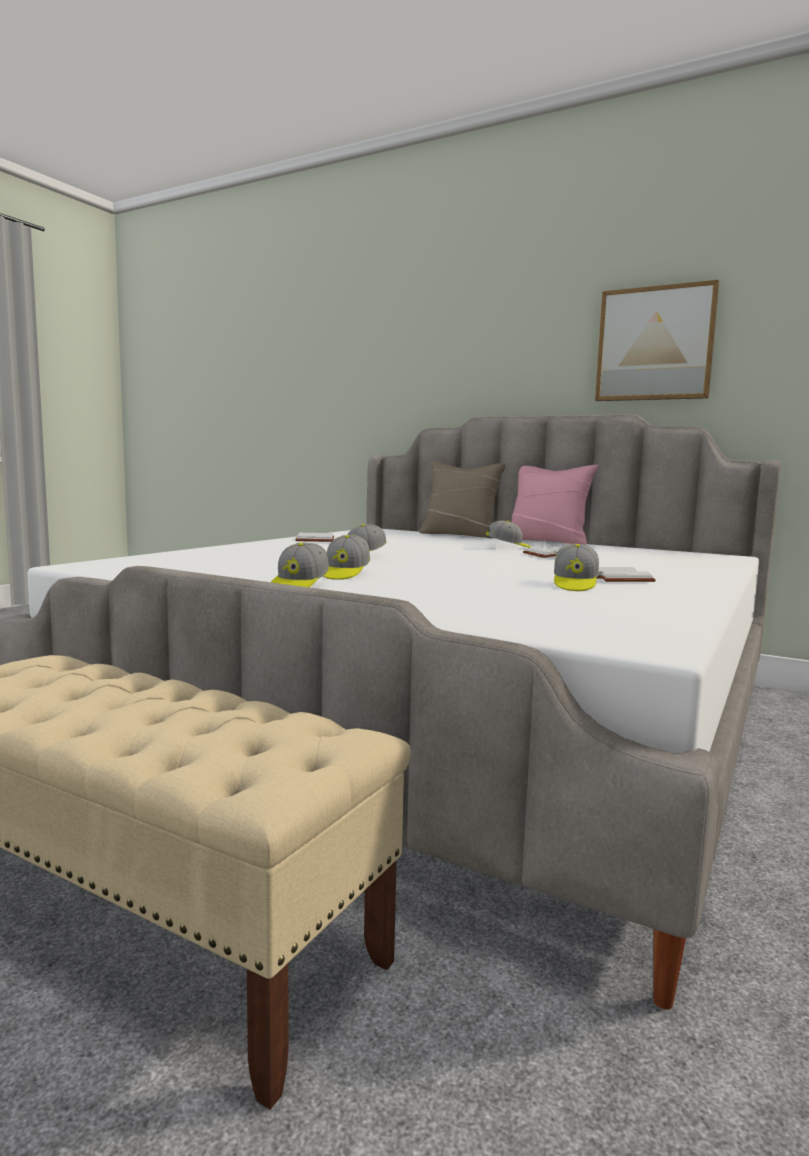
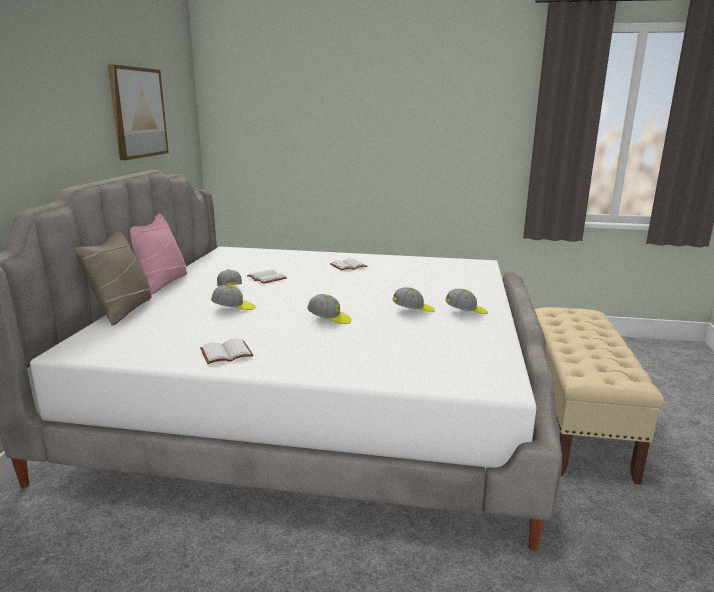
camera: 110 degrees left, 10 degrees up
(575, 585) = (380, 271): cap -> cap (233, 308)

